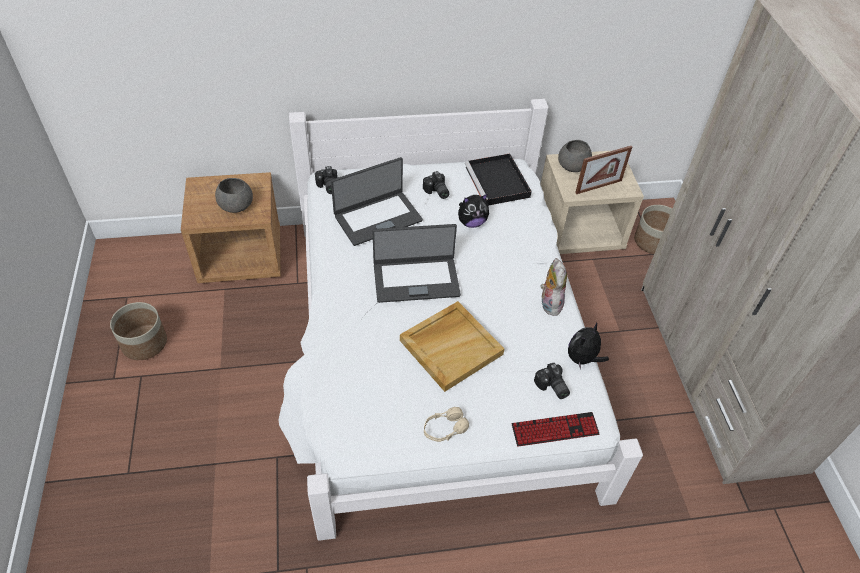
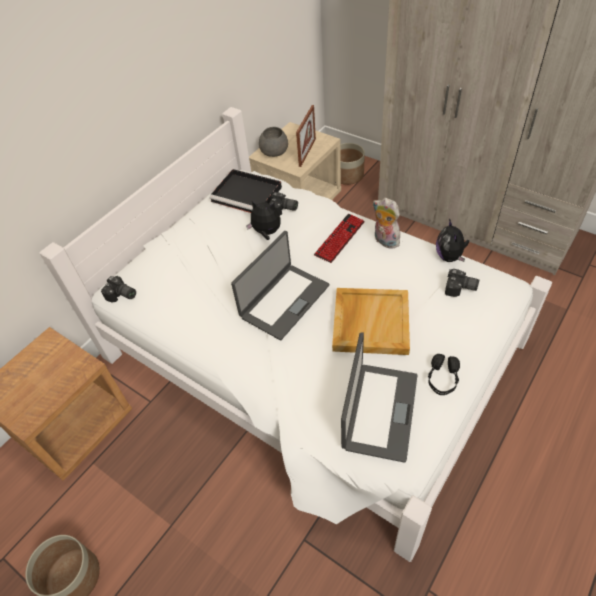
camera: 40 degrees left, 0 degrees up
(235, 205) = (51, 377): grey bowl -> none
(377, 217) = (195, 284): laptop -> laptop (379, 411)
(436, 192) = (214, 233): camera -> camera (283, 210)
(444, 429) = (442, 379): beige headphones -> black headphones
(471, 222) = (266, 233): plush toy -> plush toy turned 105 degrees counterclockwise
(555, 430) = (498, 312): keyboard -> keyboard (340, 238)

